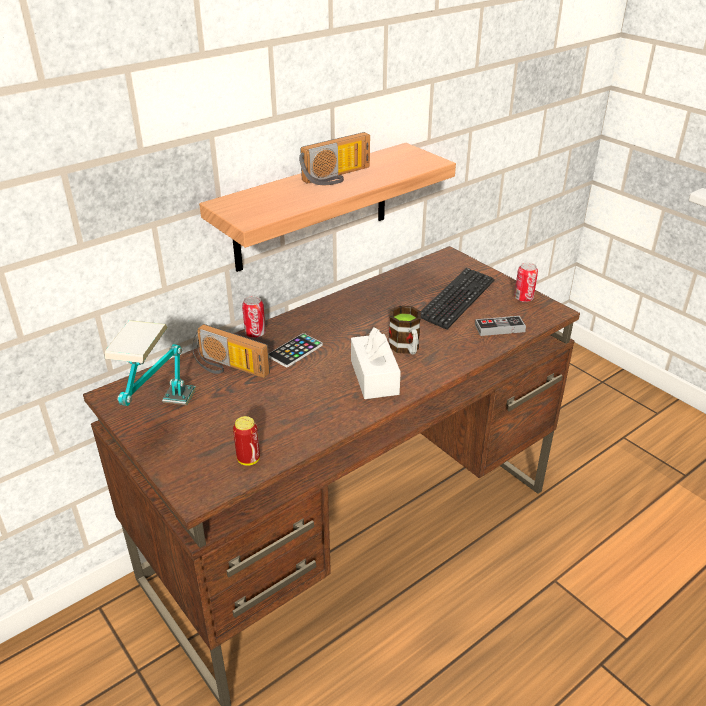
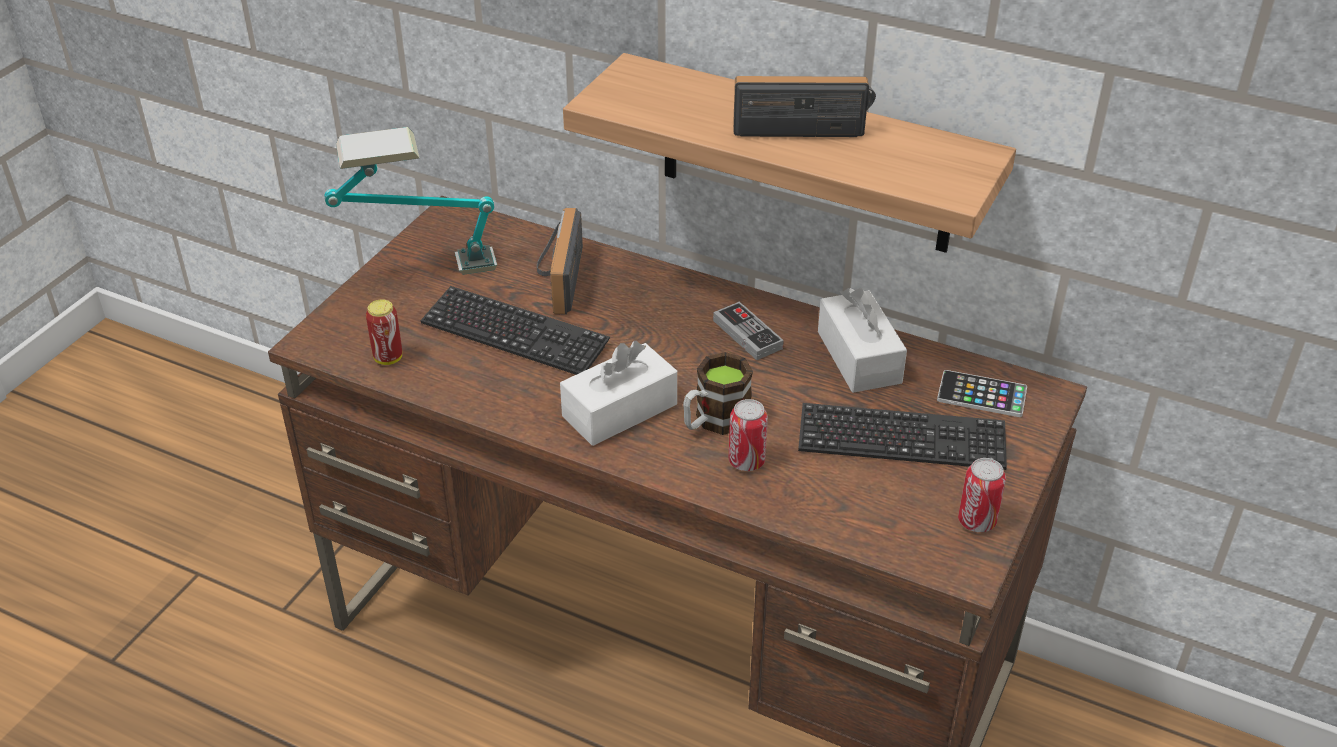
camera: 65 degrees right, 5 degrees up
(255, 333) = (648, 271): can -> can (746, 461)
(271, 398) = (514, 334): none -> keyboard
(295, 351) = (633, 319): phone -> phone (981, 395)
(338, 177) = (802, 125): radio -> radio turned 150 degrees clockwise
(386, 292) = (859, 357): none -> white tissue box
(499, 328) = (851, 512): game controller -> game controller (747, 334)

